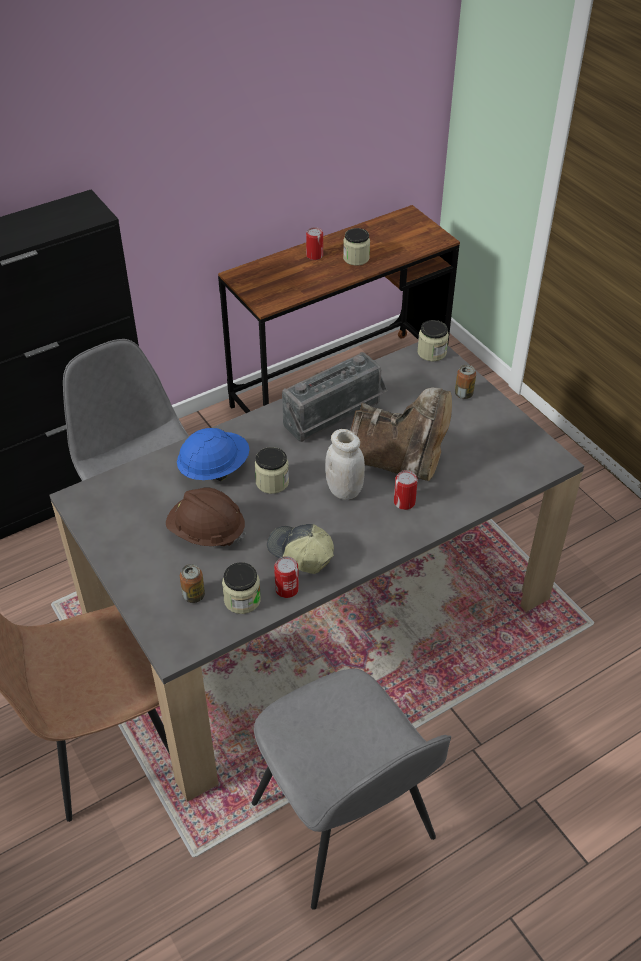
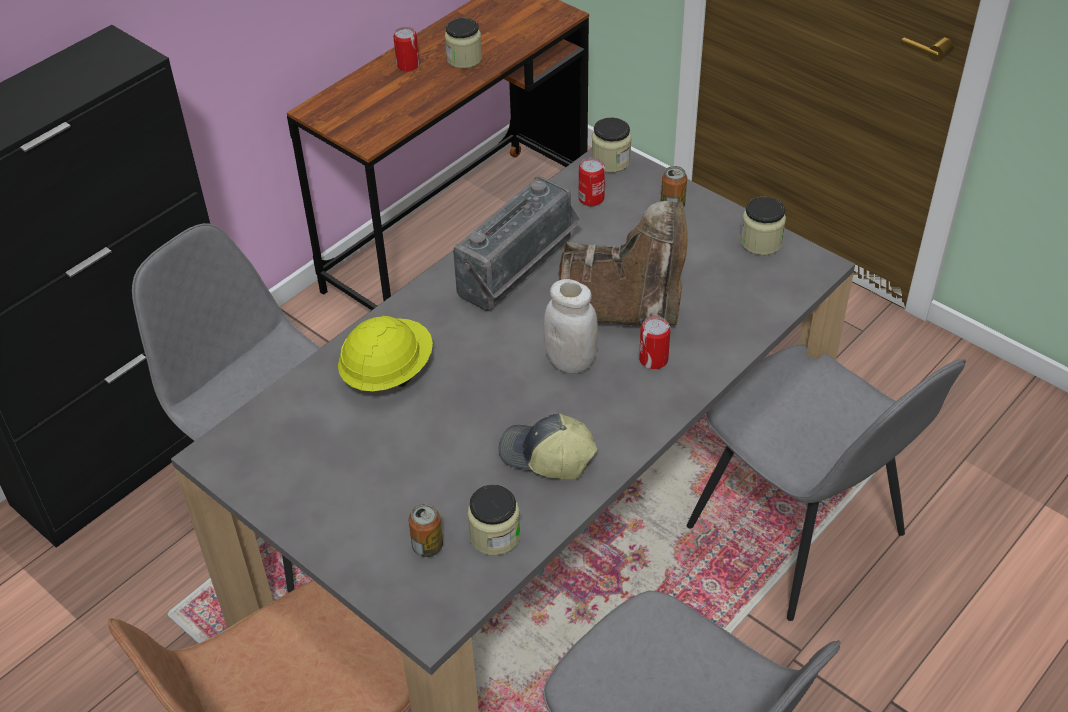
camera: 15 degrees left, 0 degrees up
(206, 532) = (411, 458): brown hard hat -> none
(214, 469) = (387, 373): blue hard hat -> yellow hard hat
(272, 482) = (472, 372): jar -> jar (761, 242)
(287, 589) = (548, 507): can -> can (591, 199)
(510, 659) = (799, 534): none -> grey chair

